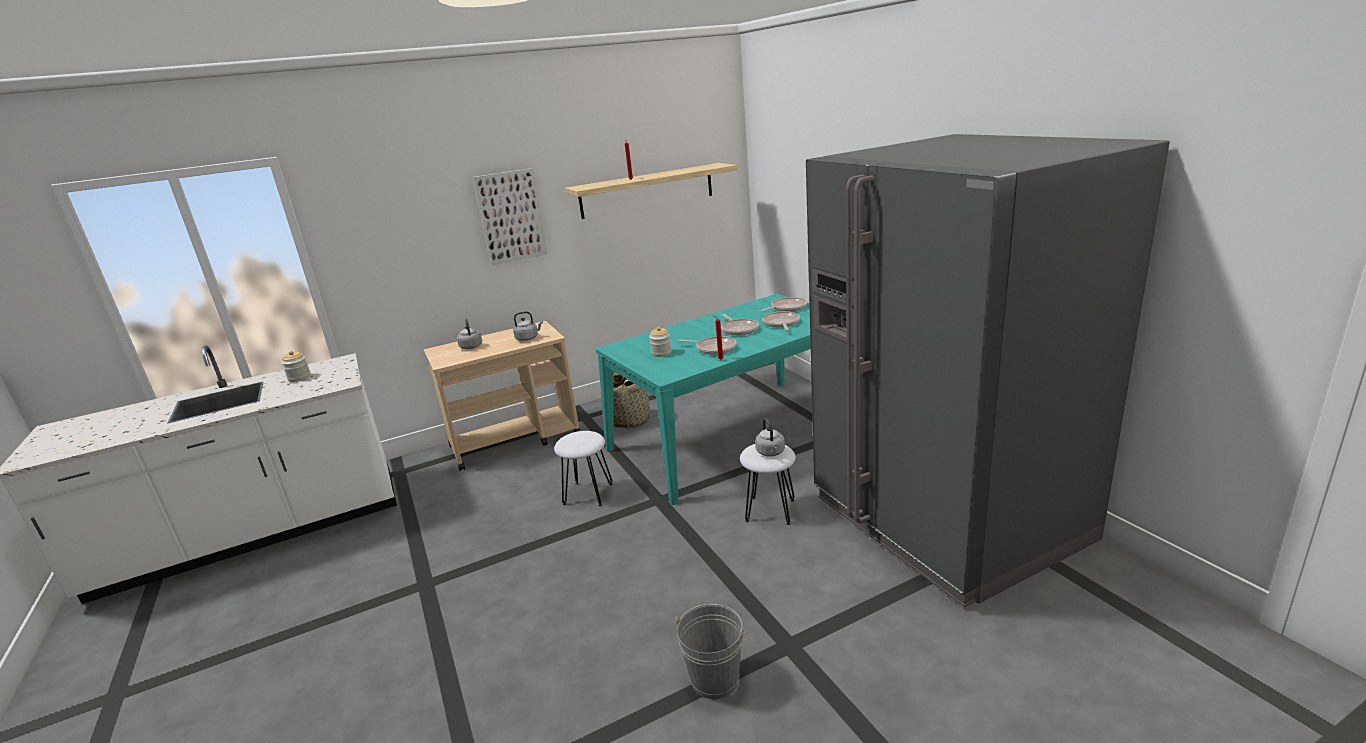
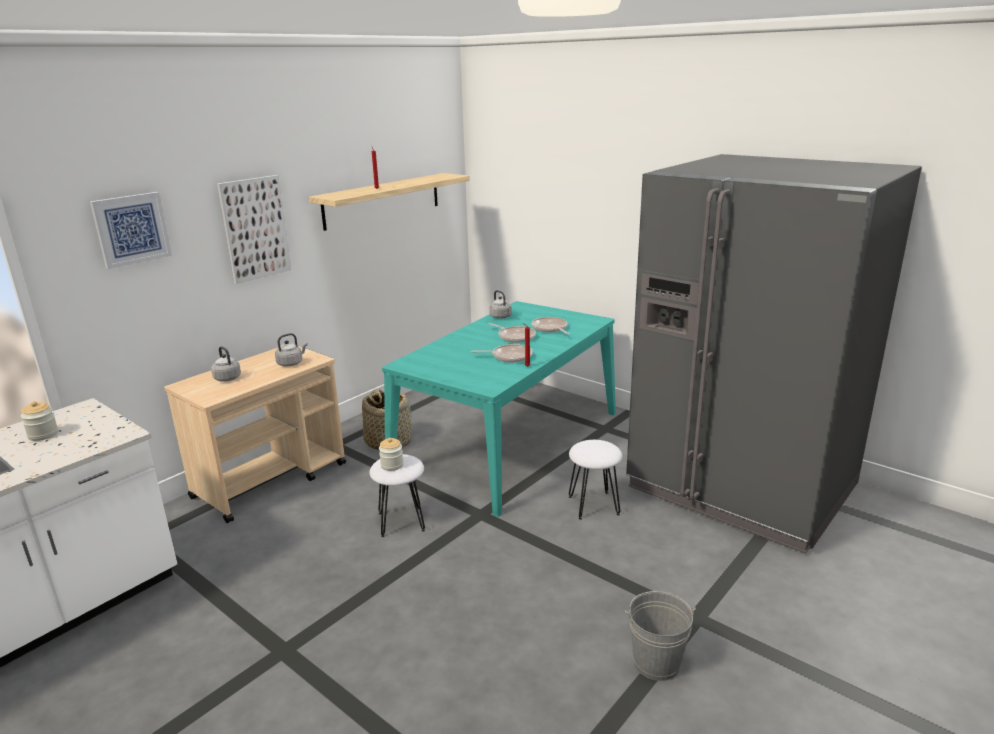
camera: 25 degrees left, 0 degrees up
(395, 216) = (131, 229): none -> picture
(661, 353) = (460, 365): jar -> jar (392, 465)
(771, 453) = (600, 449): grey kettle -> grey kettle (501, 317)
(786, 308) = (540, 314): frying pan -> none

